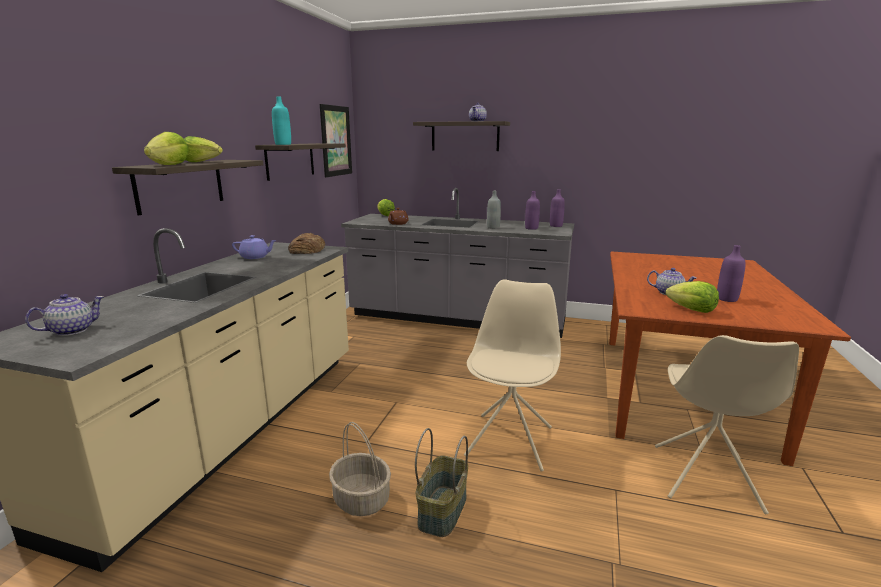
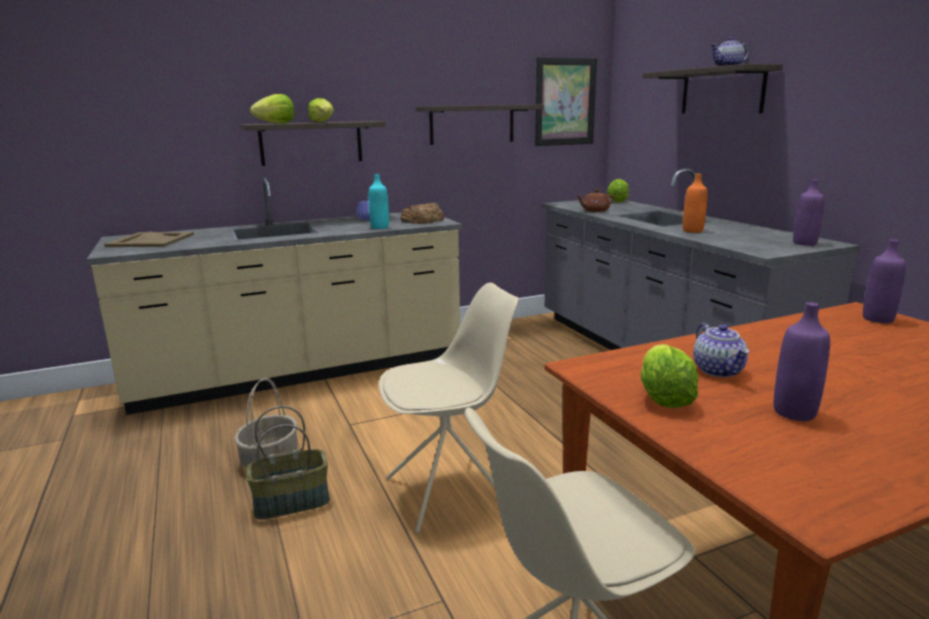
camera: 50 degrees right, 0 degrees up
(72, 330) = (151, 240): teapot -> beige tray
(283, 144) = (436, 105): turquoise bottle -> turquoise bottle (379, 227)
(493, 227) = (692, 231): grey bottle -> orange bottle
(531, 228) = (747, 240): purple bottle -> purple bottle (878, 319)

